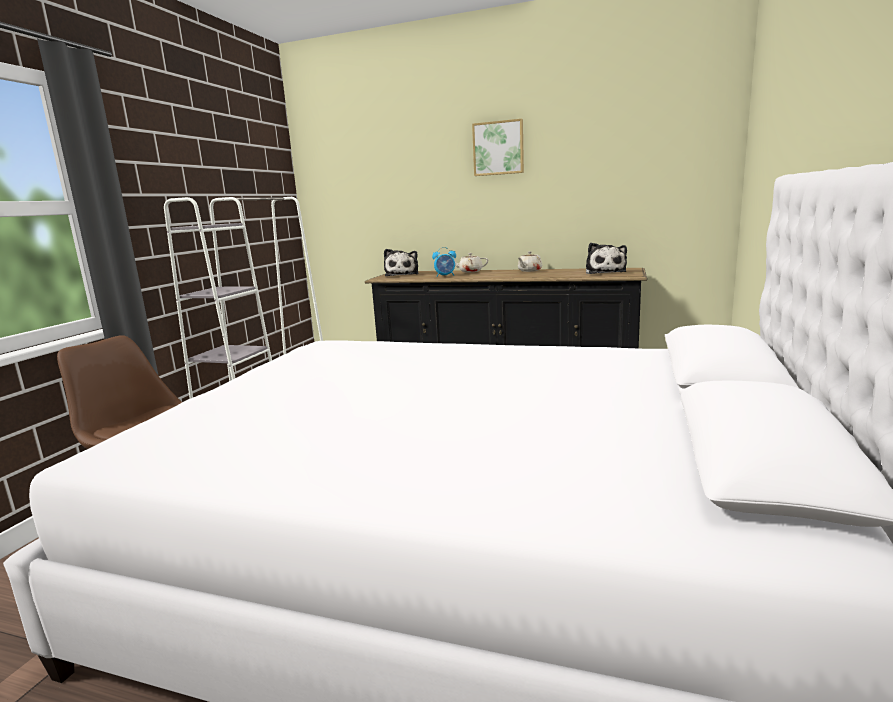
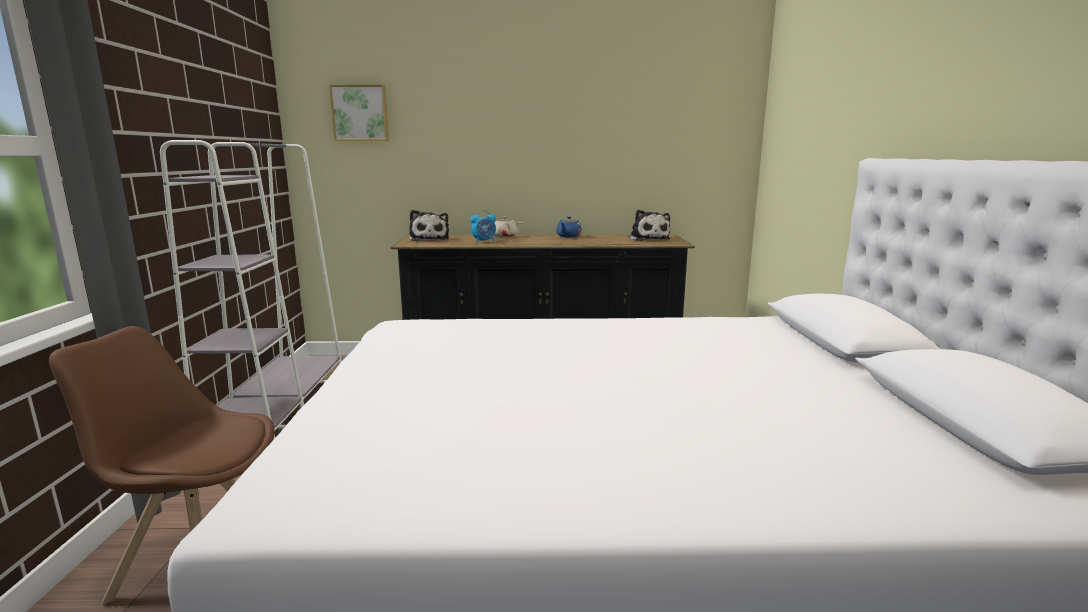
camera: 20 degrees left, 0 degrees up
(498, 148) = (533, 107): picture -> picture (360, 113)
(529, 271) = (568, 236): beige teapot -> blue teapot

